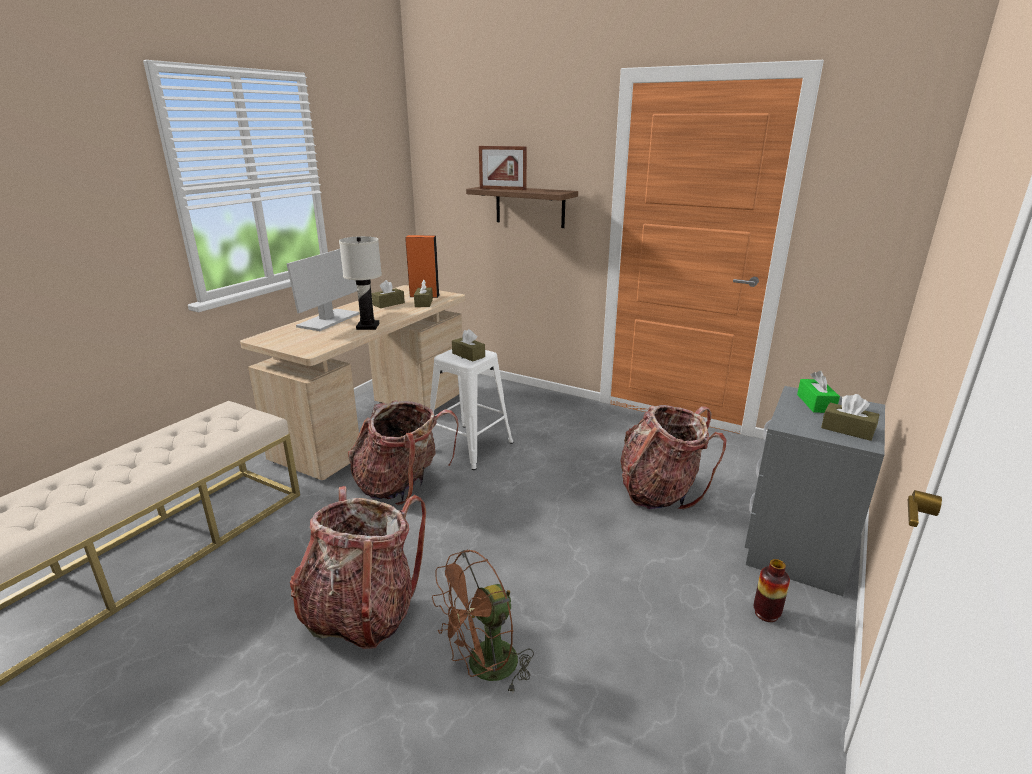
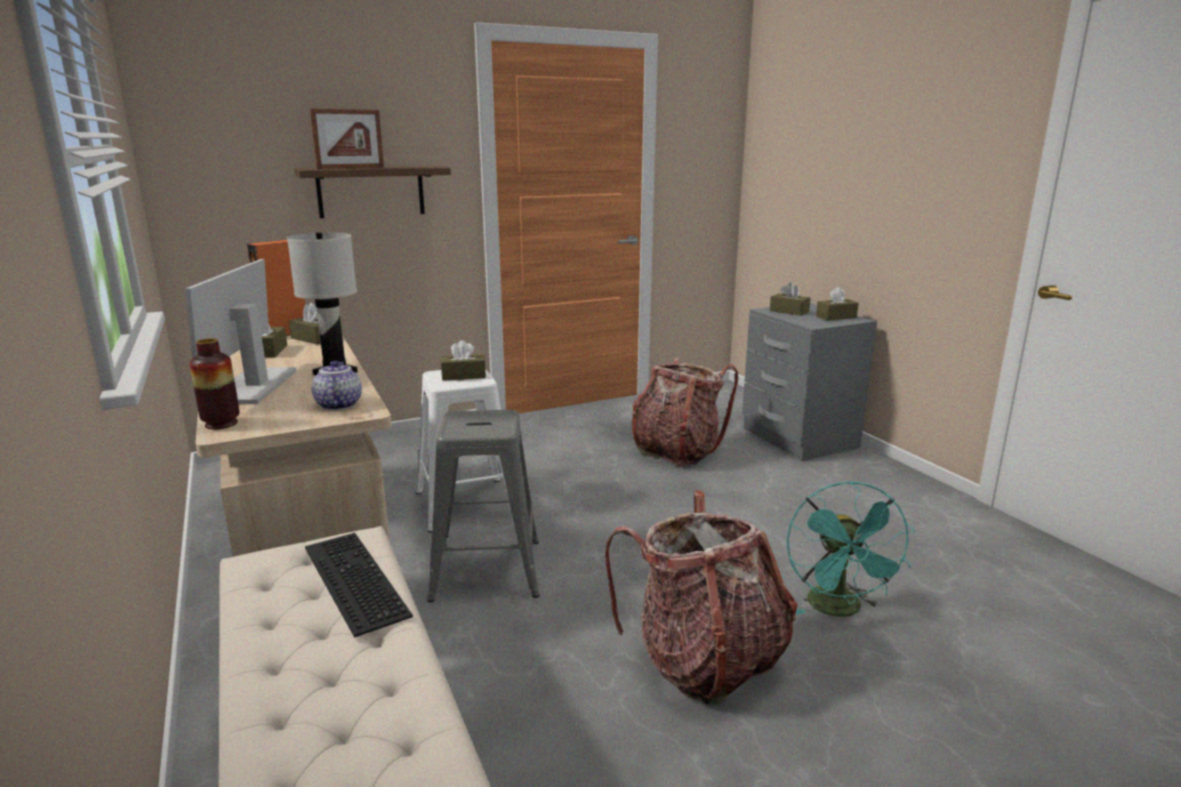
camera: 55 degrees left, 5 degrees down
(215, 433) = (350, 580): none -> keyboard
(316, 344) = (338, 404): none -> teapot
(328, 320) = (253, 386): monitor -> monitor turned 150 degrees counterclockwise
(402, 486) = (488, 568): backpack -> grey stool
(484, 668) = (840, 610): brown fan -> turquoise fan
(766, 614) = (858, 476): vase -> vase (221, 424)
(815, 403) = (789, 311): green tissue box -> brown tissue box

